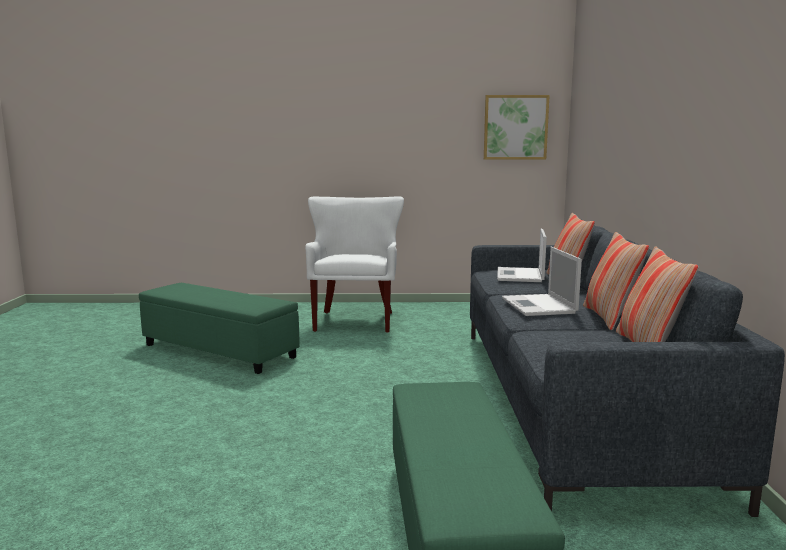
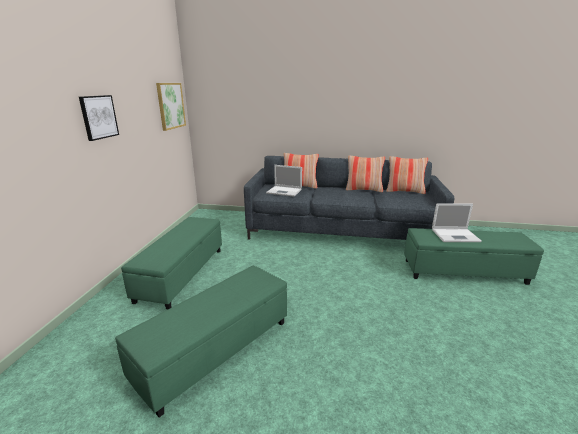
camera: 80 degrees left, 10 degrees up
(355, 321) = (181, 273): white armchair -> green ottoman
(364, 129) = (98, 117): none -> picture
(539, 306) = (348, 196): laptop -> laptop (456, 235)

